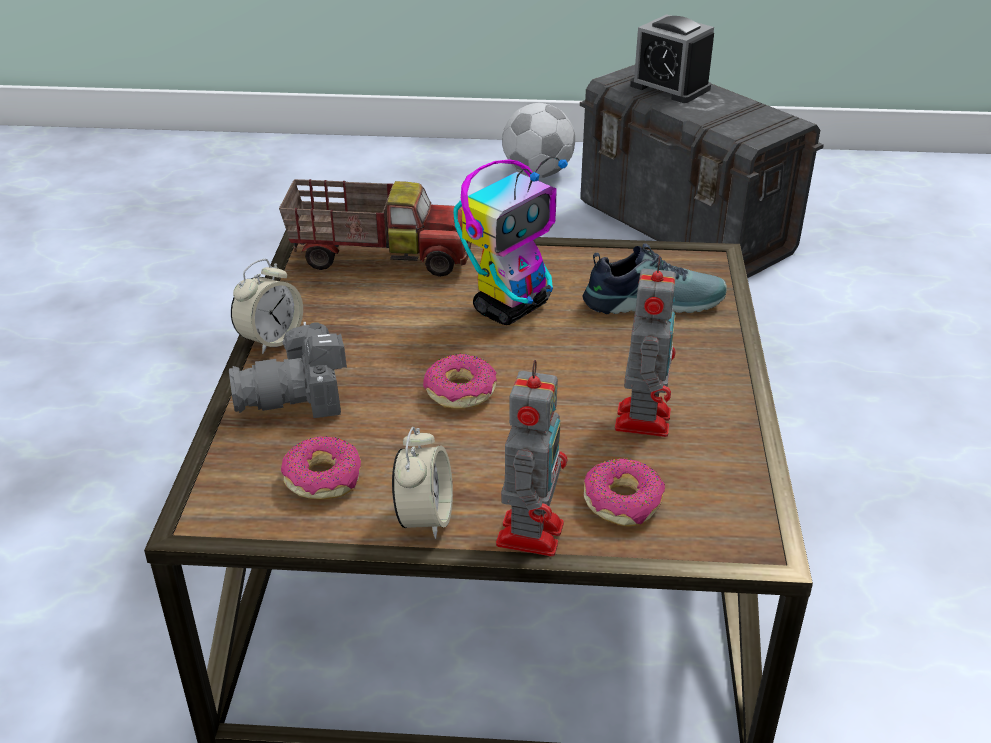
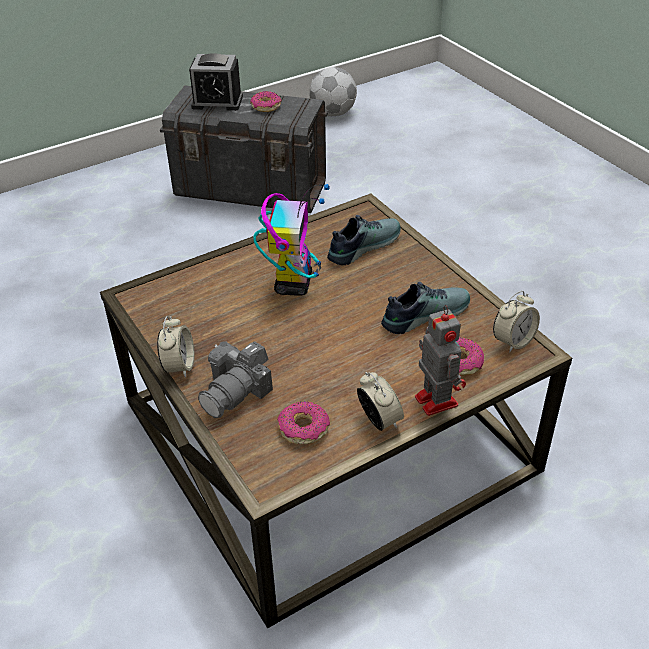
camera: 35 degrees left, 5 degrees up
(380, 255) = (182, 284): toy truck -> none
(460, 391) = (320, 344): donut -> donut (266, 107)
(538, 173) = (126, 186): football -> football (333, 113)
(643, 418) = (423, 314): toy robot -> shoe
(737, 513) = (513, 341): none -> alarm clock

